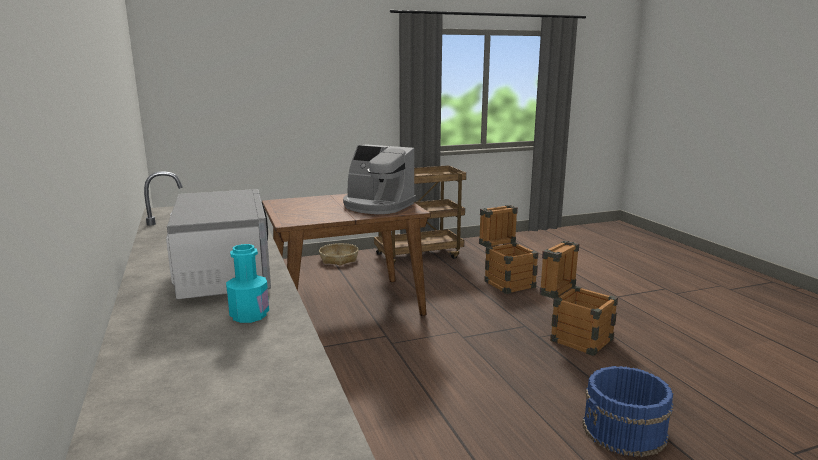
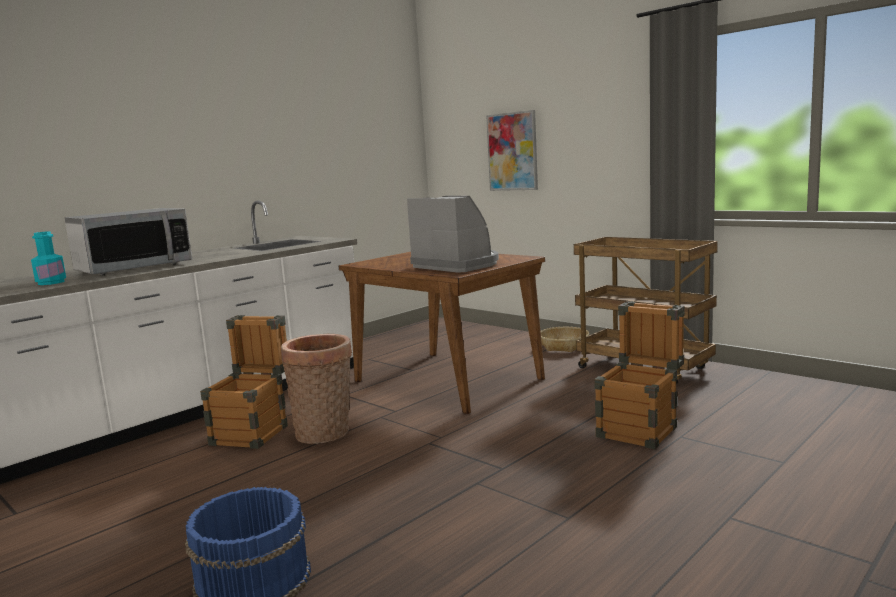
camera: 65 degrees right, 5 degrees down
(263, 104) = (512, 151): none -> picture
(377, 206) = (457, 265): coffee machine -> coffee machine turned 135 degrees clockwise
(399, 369) = (325, 433): none -> basket
(574, 337) = (502, 506): crate -> crate (255, 431)

